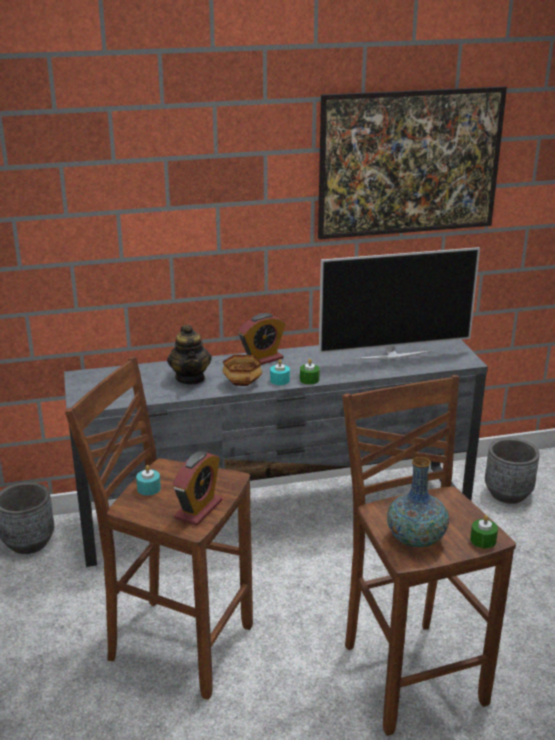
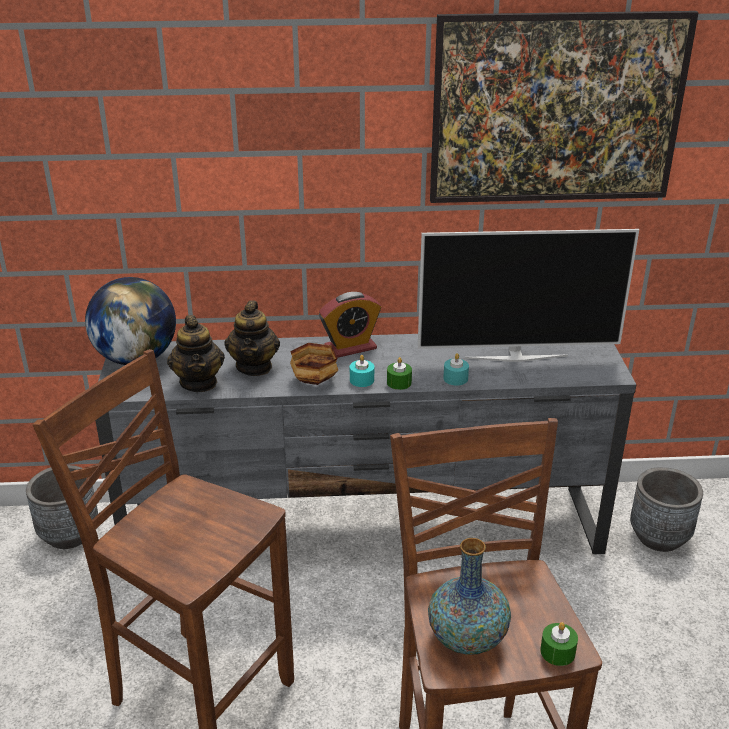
camera: 10 degrees right, 5 degrees up
(91, 380) = (136, 358): none -> globe
(149, 488) = (155, 517): turquoise candle -> turquoise candle (455, 378)
(150, 392) = (199, 382): none -> teapot
(198, 509) = (204, 556): alarm clock -> none

